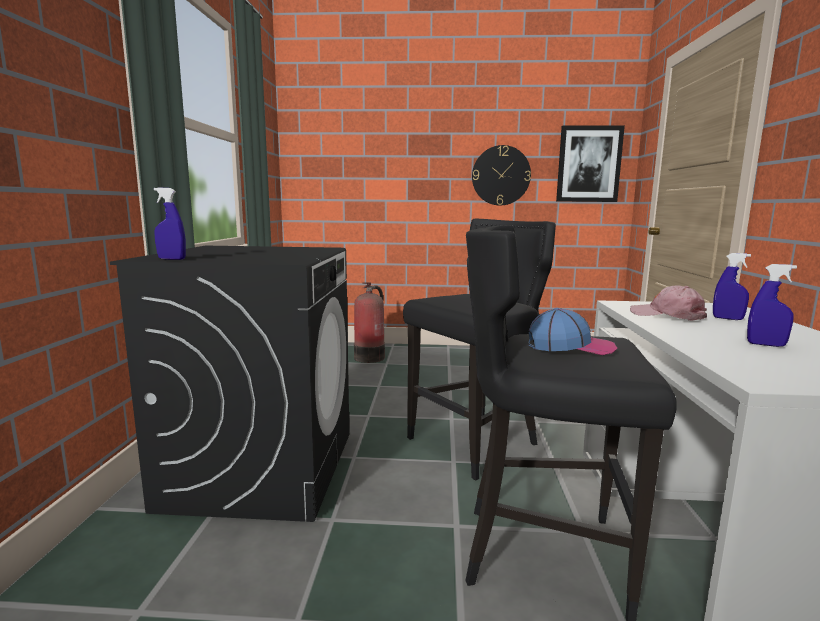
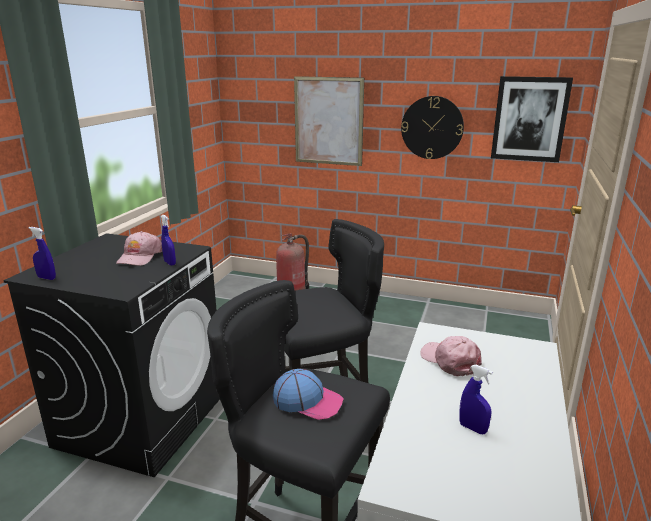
camera: 15 degrees right, 10 degrees up
(273, 251) = (140, 256): none -> pink cap
(398, 173) = (328, 121): none -> picture
(727, 318) = (502, 375): blue spray bottle -> blue spray bottle (170, 263)

